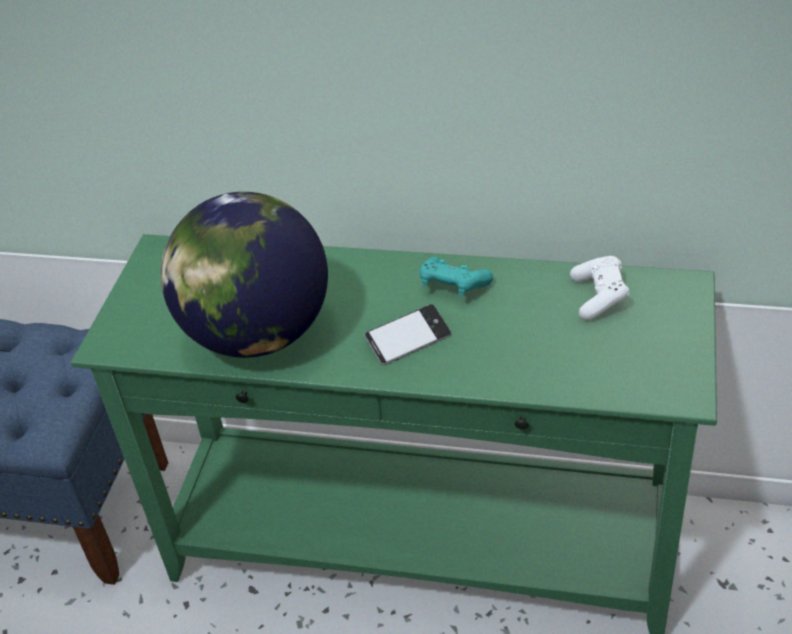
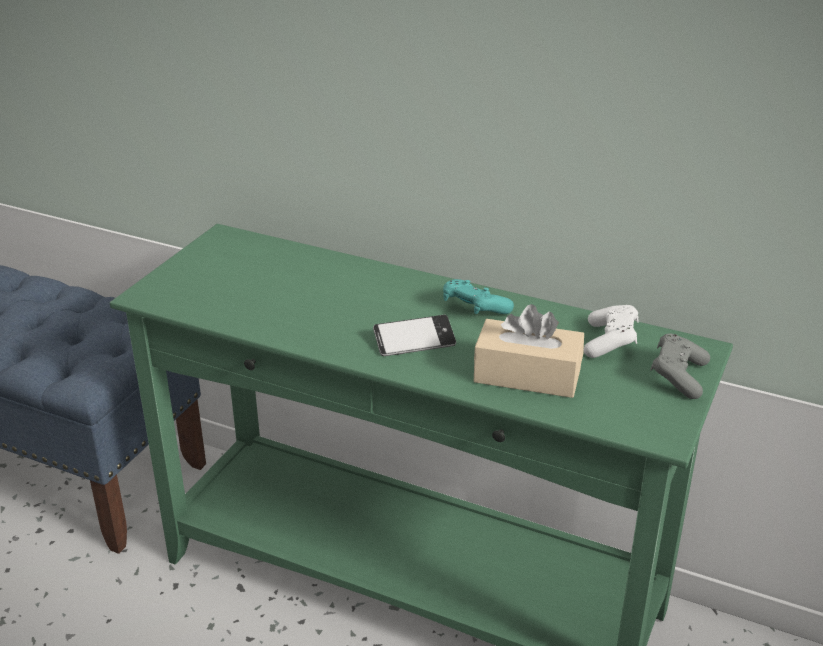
camera: 10 degrees right, 10 degrees down
(257, 334) = (279, 312): globe -> none
(533, 355) = (527, 375): none -> beige tissue box
(676, 323) = (678, 377): none -> grey game controller

